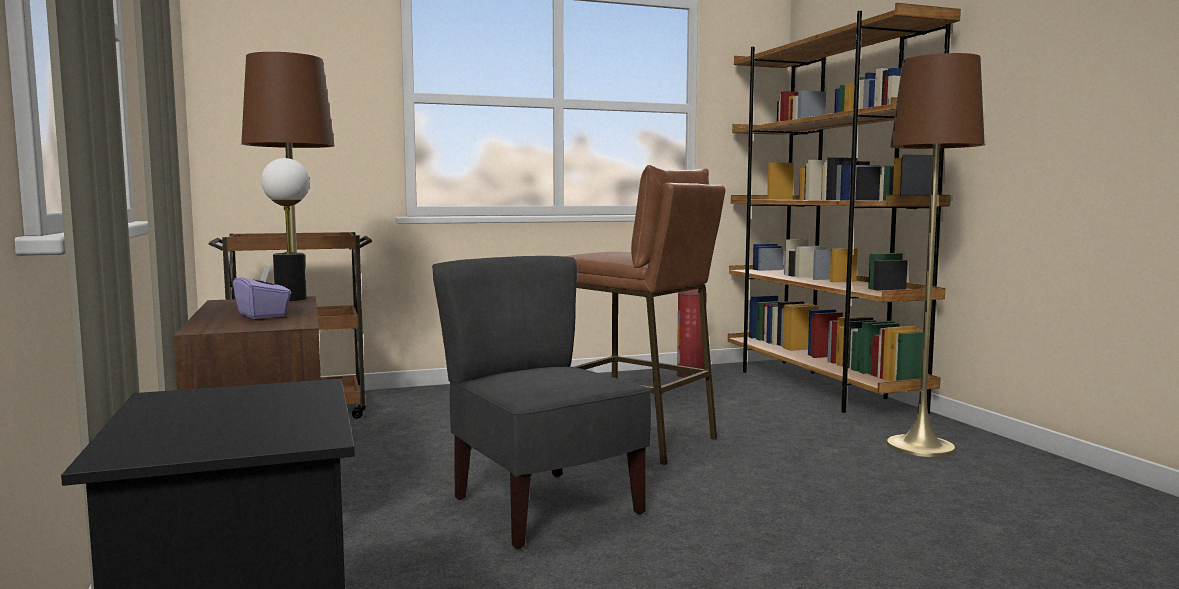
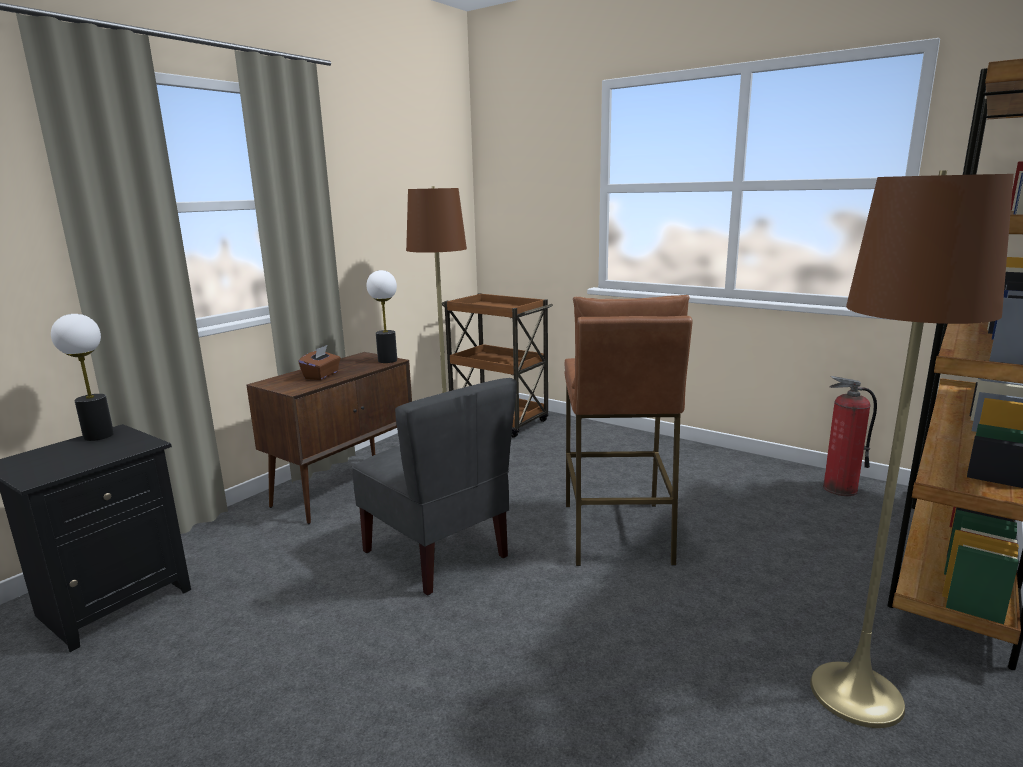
camera: 55 degrees right, 10 degrees up
(161, 404) = (98, 436): none -> table lamp
(263, 315) = (322, 375): purple tissue box -> brown tissue box
(543, 507) = (437, 553): grey chair -> grey chair turned 120 degrees clockwise

